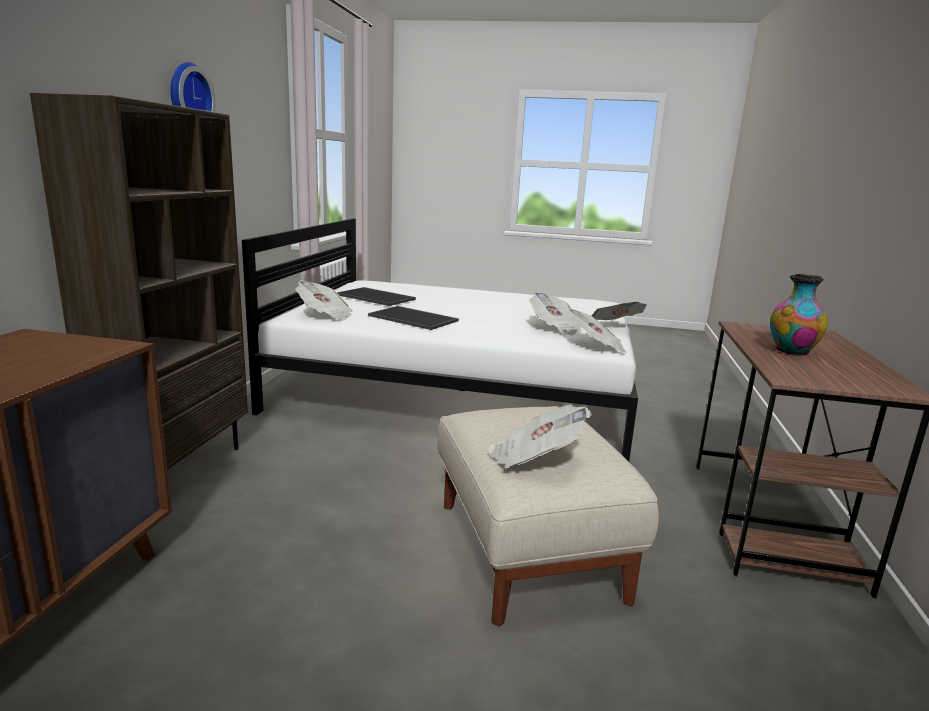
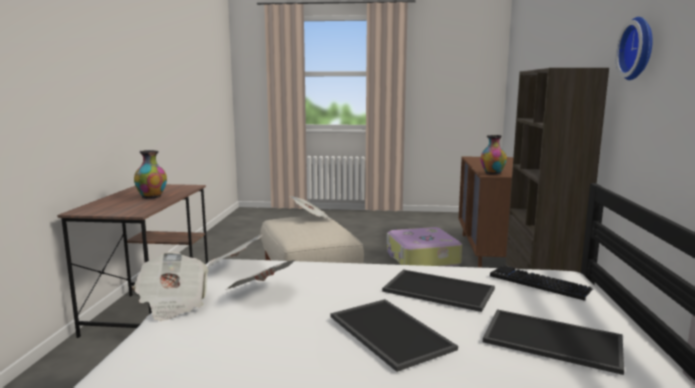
camera: 175 degrees right, 5 degrees down
(91, 350) = (492, 173): none -> vase
(222, 631) = (421, 258): none -> suitcase
(325, 315) = (539, 283): newspaper -> keyboard
(466, 305) = (387, 332): none -> tray

